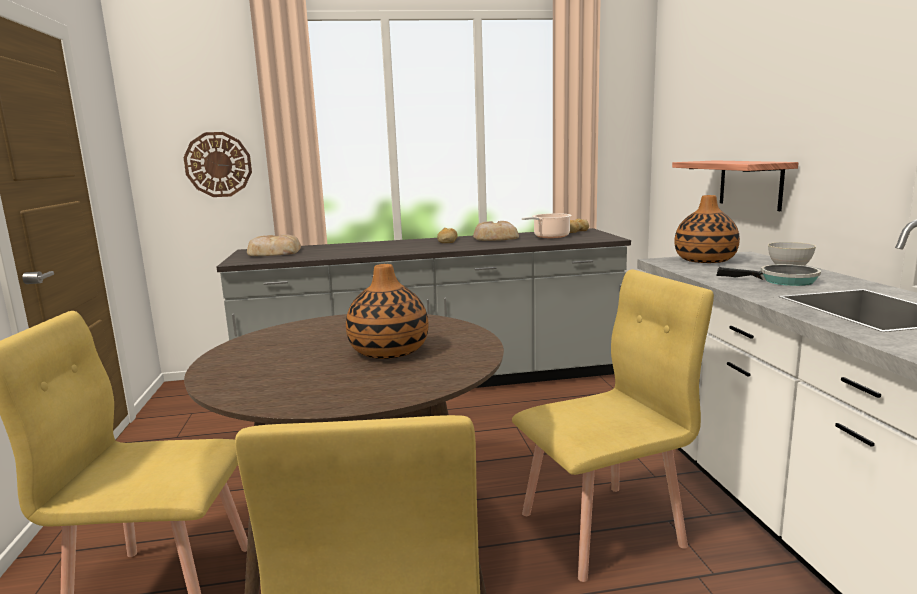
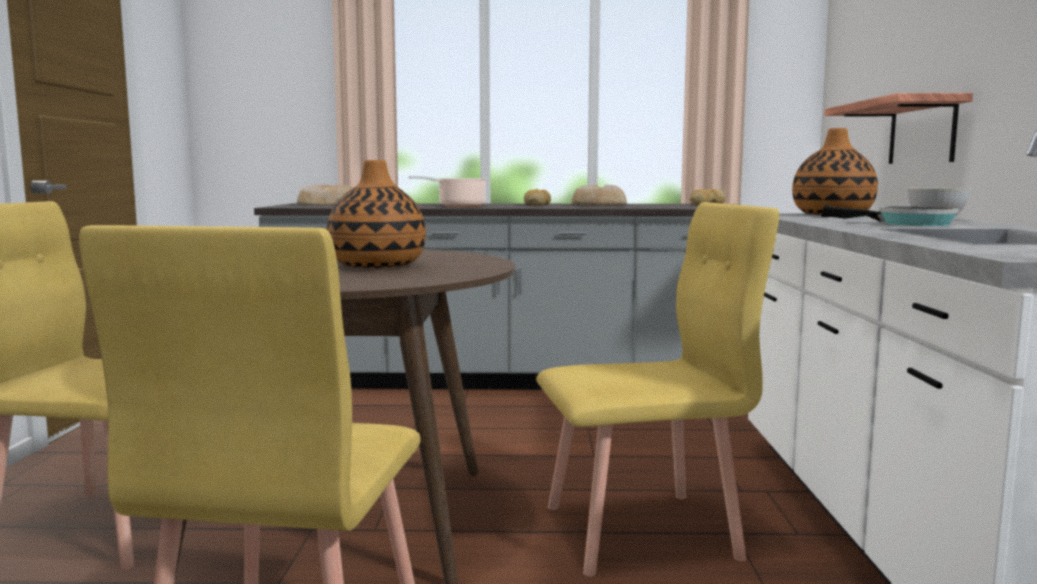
camera: 10 degrees right, 5 degrees down
(218, 164) = (283, 106): wall clock -> none
(549, 236) = (667, 205): cooking pot -> cooking pot (459, 206)

